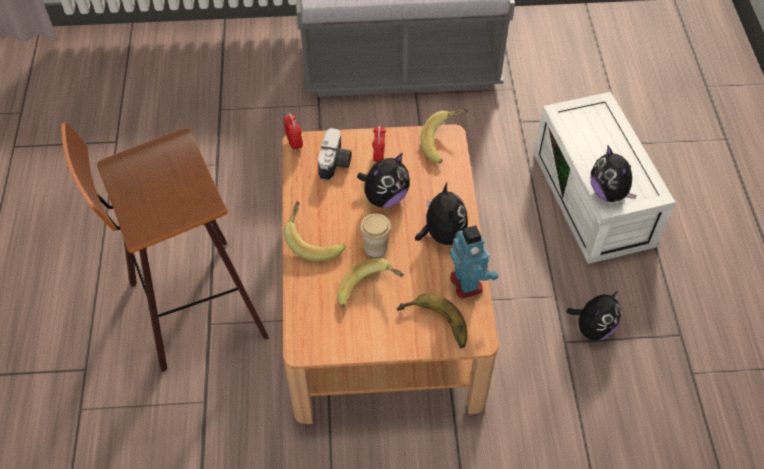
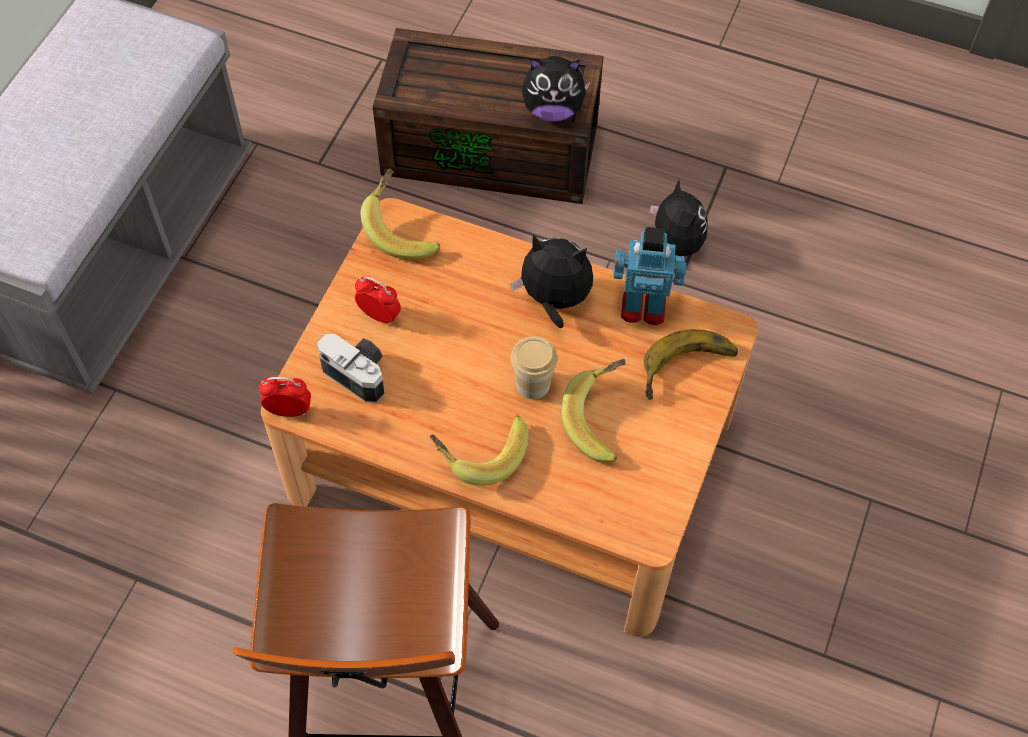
camera: 65 degrees left, 5 degrees up
(385, 197) = (454, 338): plush toy -> none
(595, 200) = (494, 148): white storage box -> brown storage box

